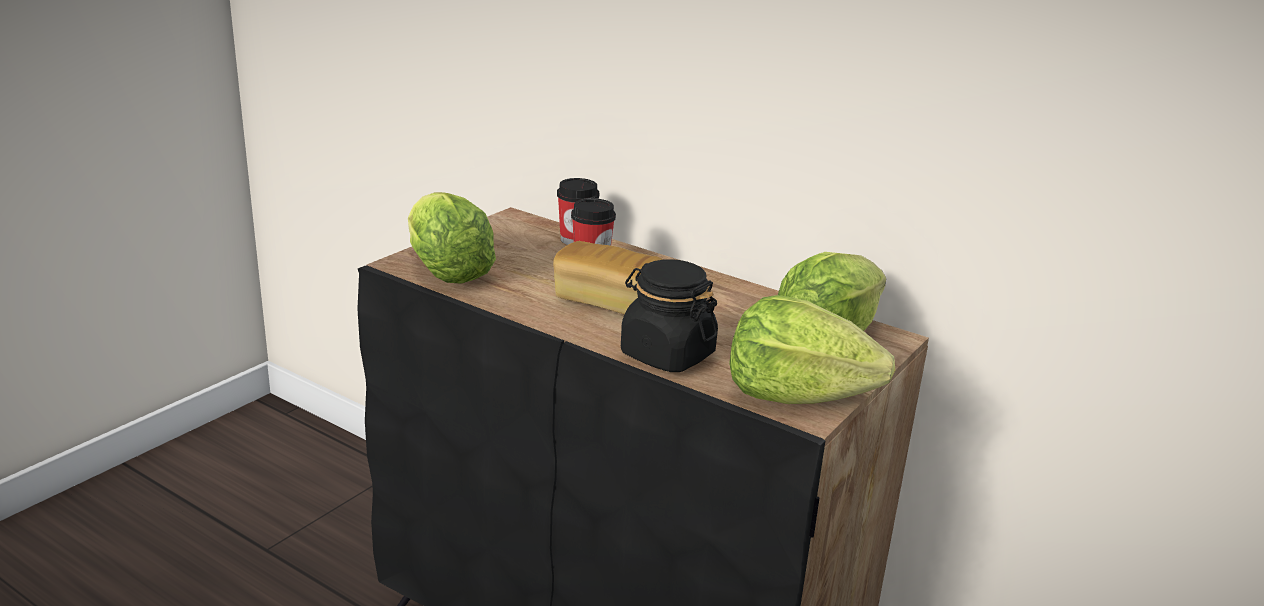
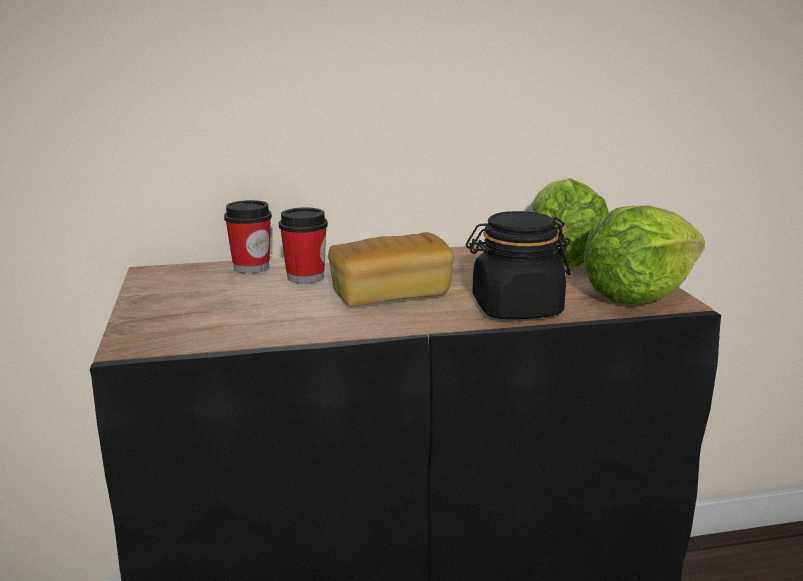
camera: 45 degrees left, 5 degrees down
(446, 271) = (196, 331): lettuce -> none

